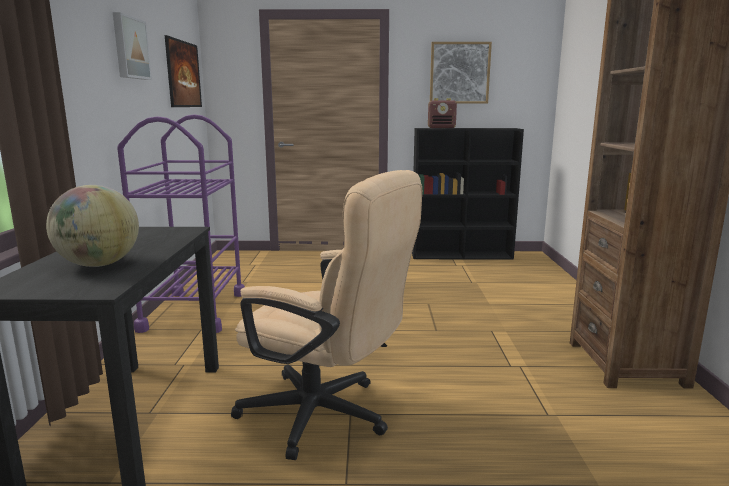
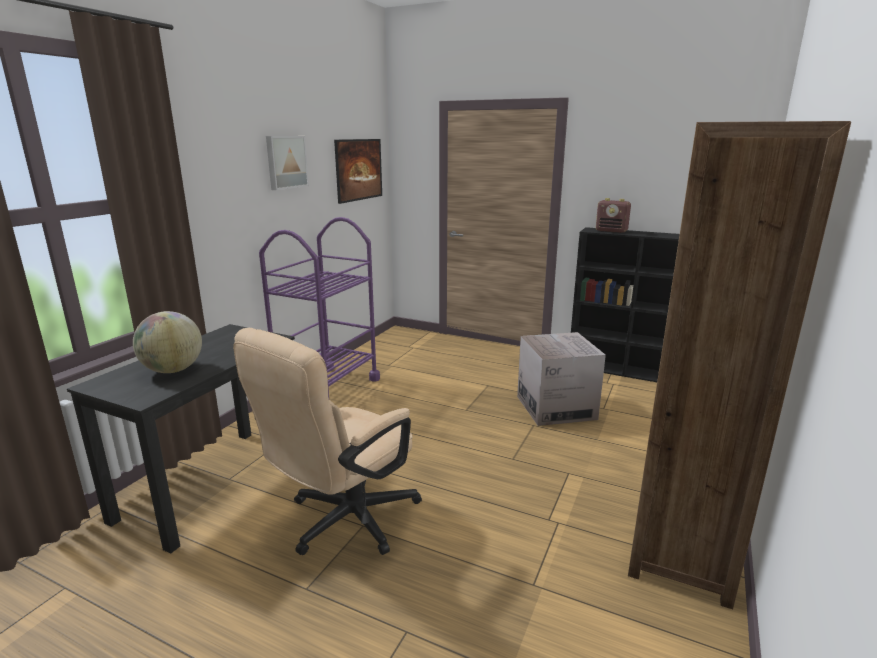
camera: 25 degrees right, 5 degrees up
(327, 417) = (343, 522): beige office chair -> beige office chair turned 75 degrees clockwise
(433, 288) = (556, 407): none -> cardboard box
(459, 73) = (643, 168): picture -> none

